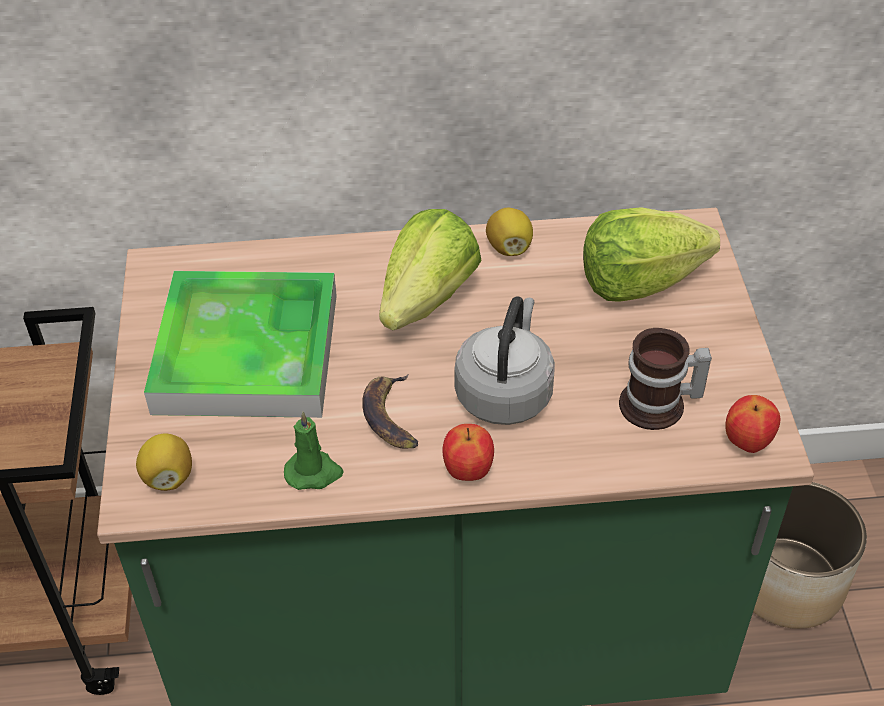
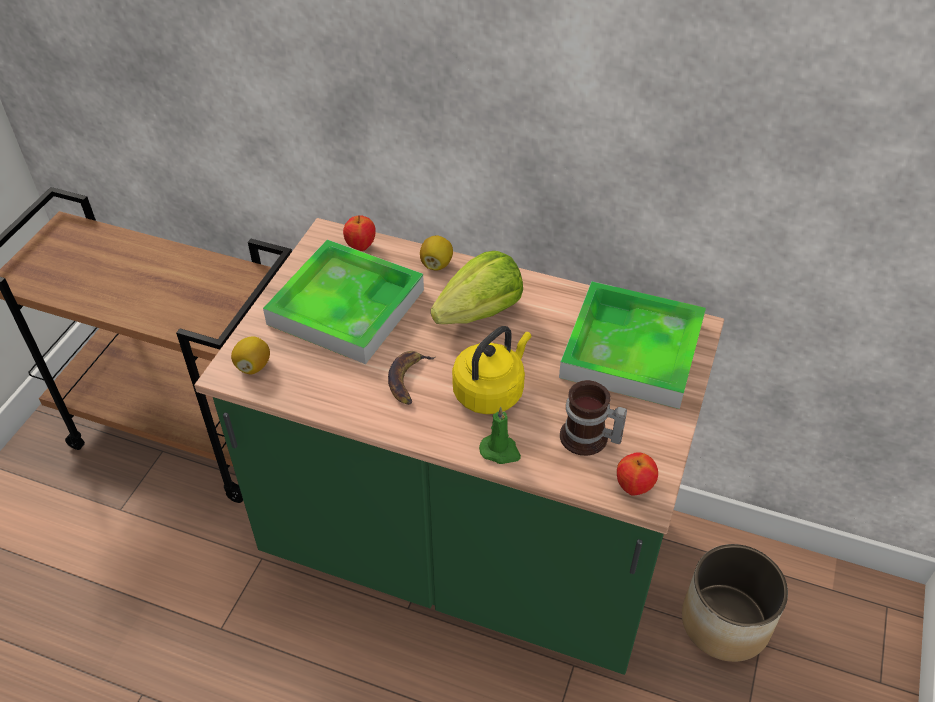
camera: 25 degrees right, 0 degrees up
(314, 472) = (339, 396): green candle -> green candle (500, 451)
(468, 471) = (433, 433): apple -> apple (361, 246)
(505, 392) = (491, 391): grey kettle -> yellow kettle
(509, 247) = (556, 297): lemon -> lemon (436, 264)
(639, 281) = (632, 350): lettuce -> tray

